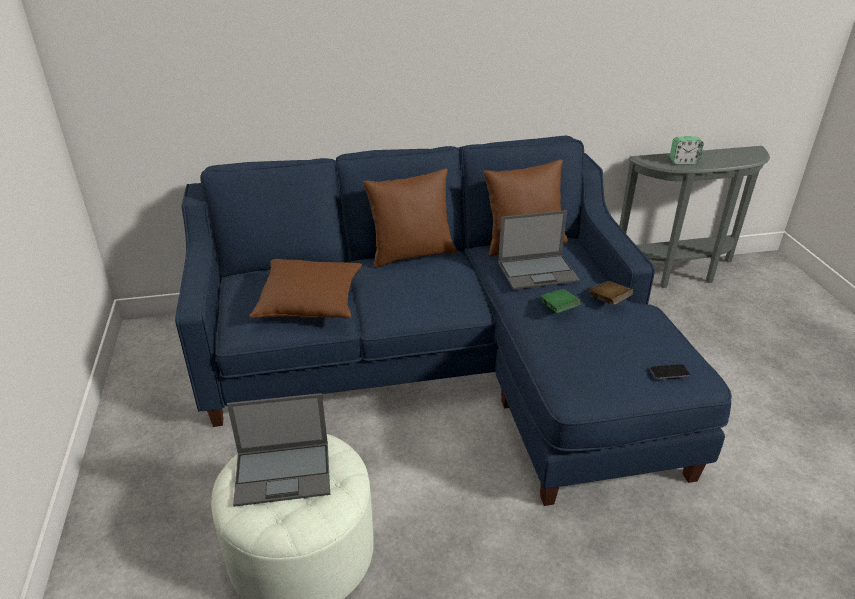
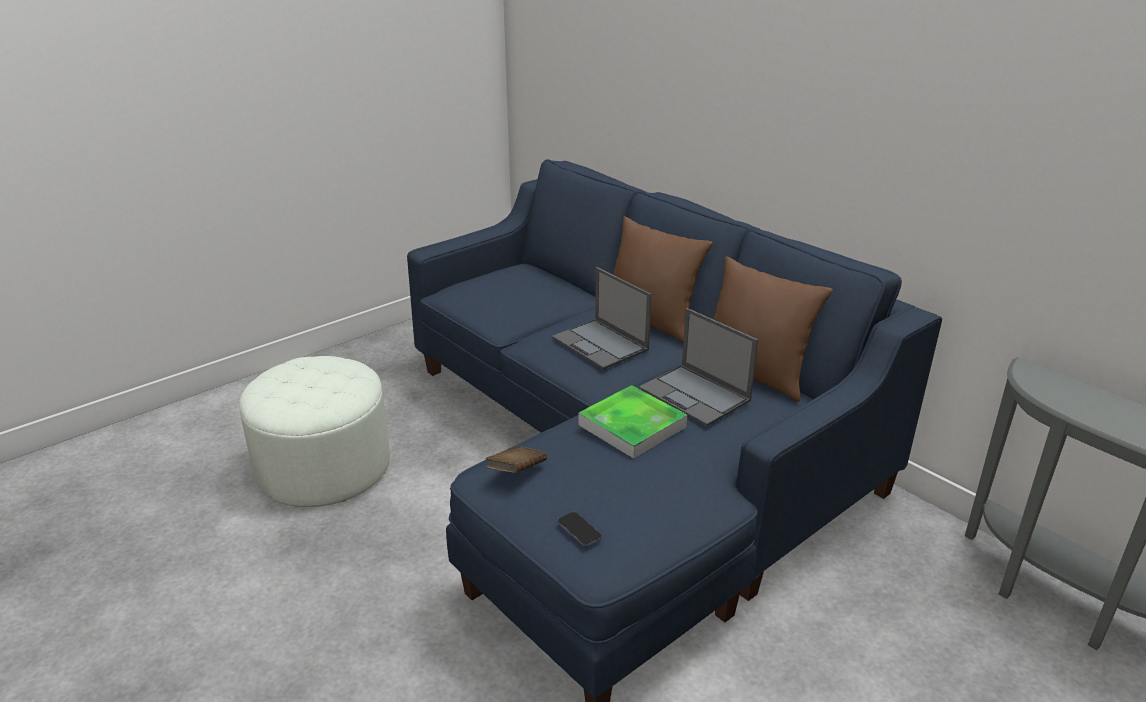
camera: 60 degrees right, 5 degrees down
(284, 473) = (314, 378): laptop -> laptop (601, 344)
(310, 302) = (513, 303): brown pillow -> none
(559, 309) = (632, 426): green book -> tray
(609, 301) = (690, 457): brown book -> brown book (516, 471)
(683, 162) = (1076, 400): alarm clock -> none

